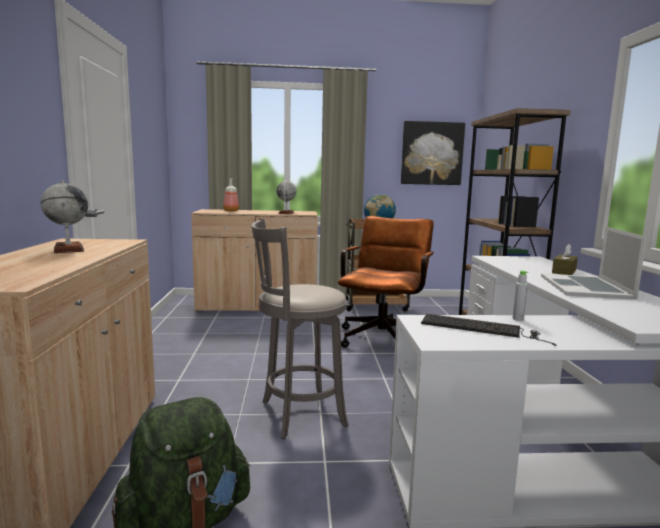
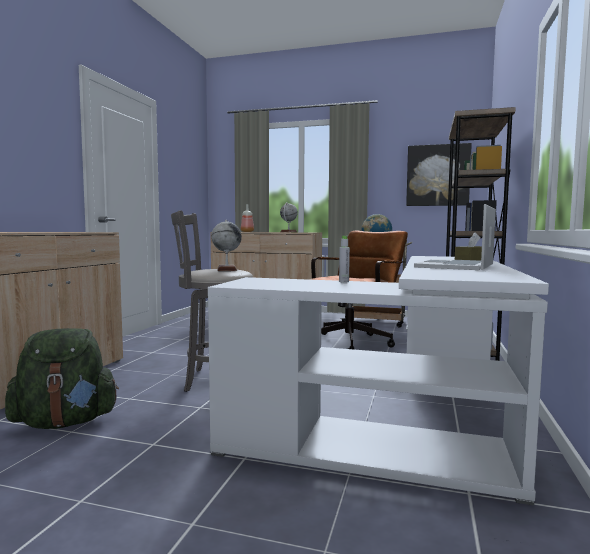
camera: 20 degrees right, 5 degrees down
(68, 249) = (49, 231): globe -> globe (226, 269)
(482, 328) = (293, 283): keyboard -> none

